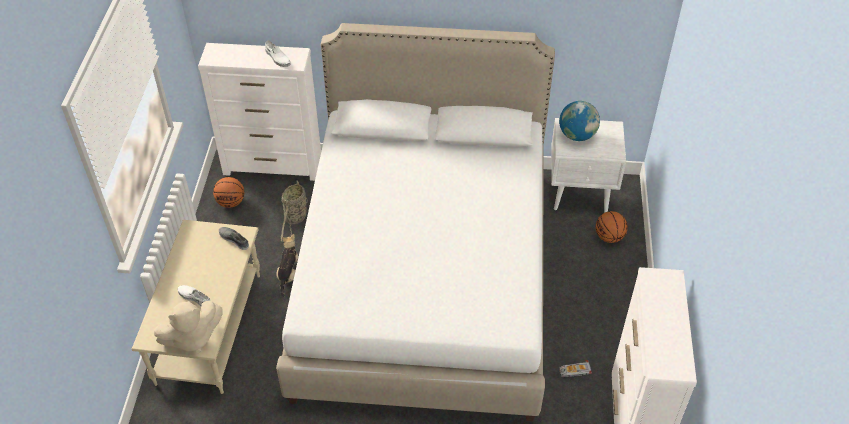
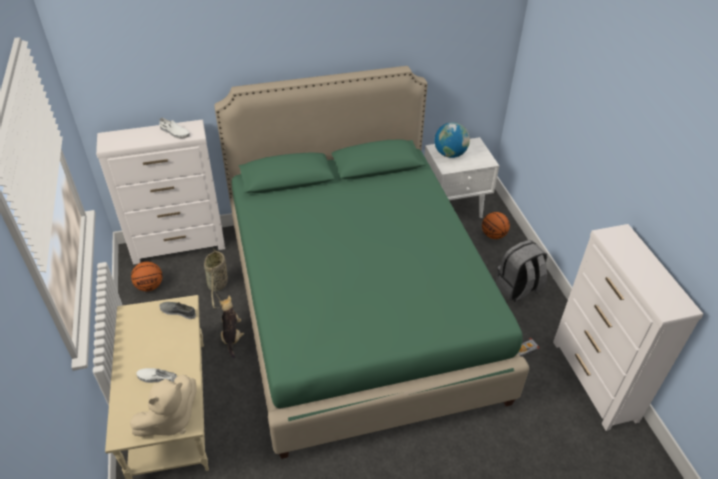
camera: 20 degrees left, 5 degrees down
(424, 277) = (357, 306): white bed -> green bed
(604, 304) = (518, 289): none -> grey backpack

